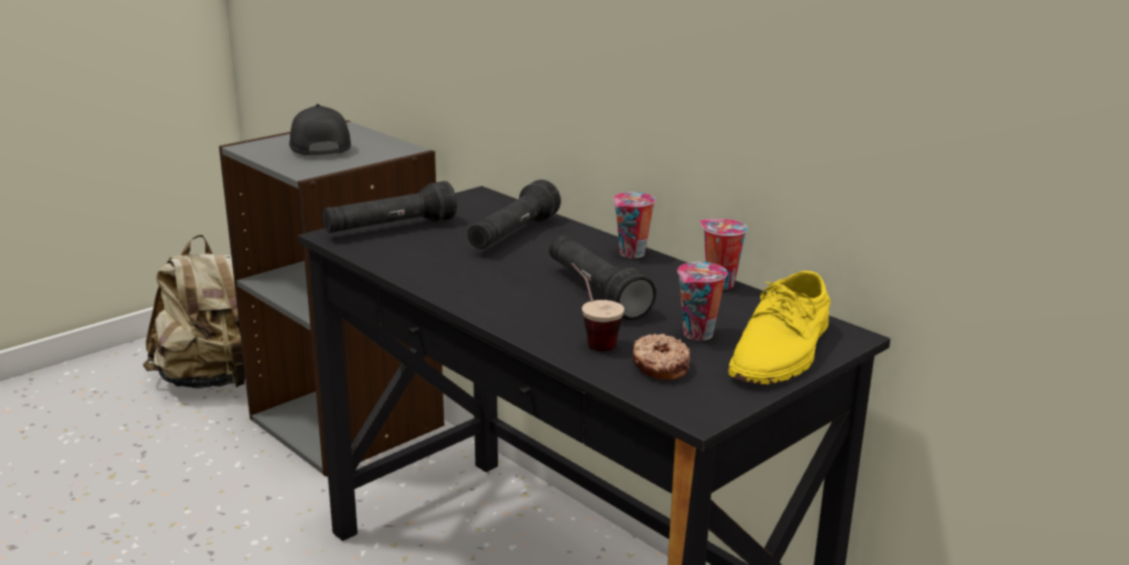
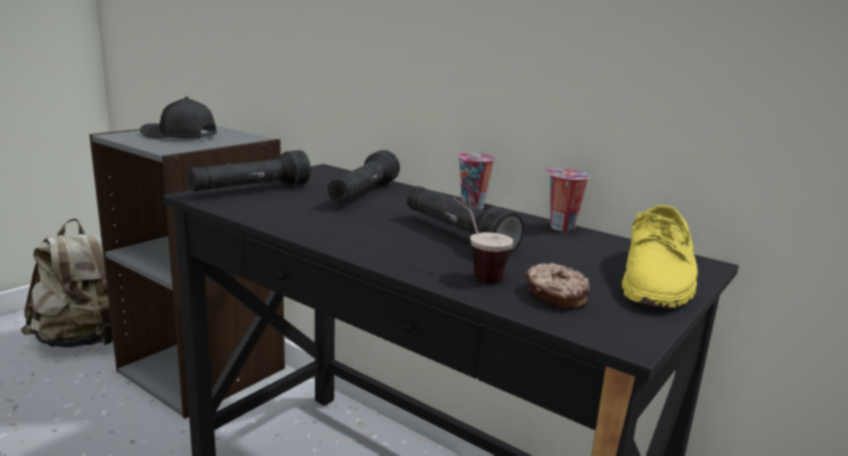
camera: 10 degrees left, 5 degrees down
(318, 147) = (179, 136): black cap -> black cap turned 45 degrees counterclockwise
(698, 335) = (572, 266): cup -> none

